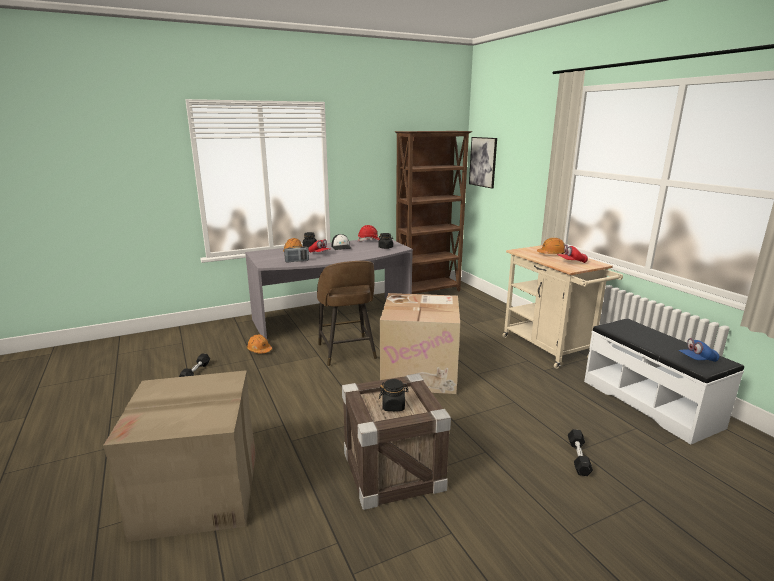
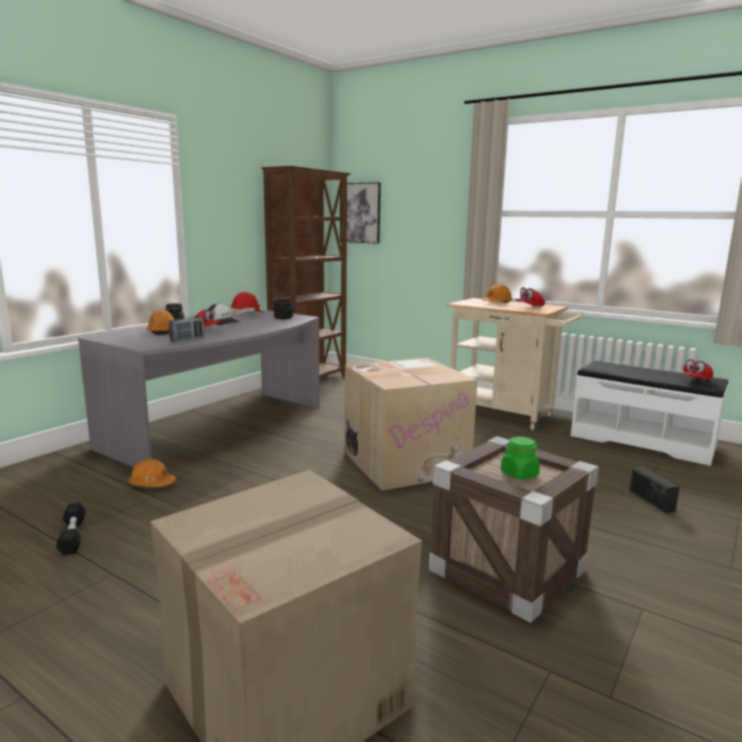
camera: 30 degrees left, 5 degrees down
(347, 352) = (288, 460): brown stool -> none
(393, 406) = (519, 474): black jar -> green jar
(578, 457) = (651, 501): black dumbbell -> radio
(697, 360) = (695, 380): blue cap -> red cap

